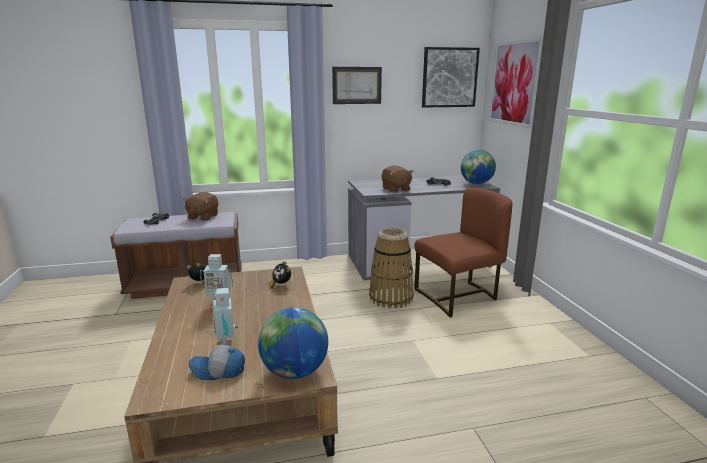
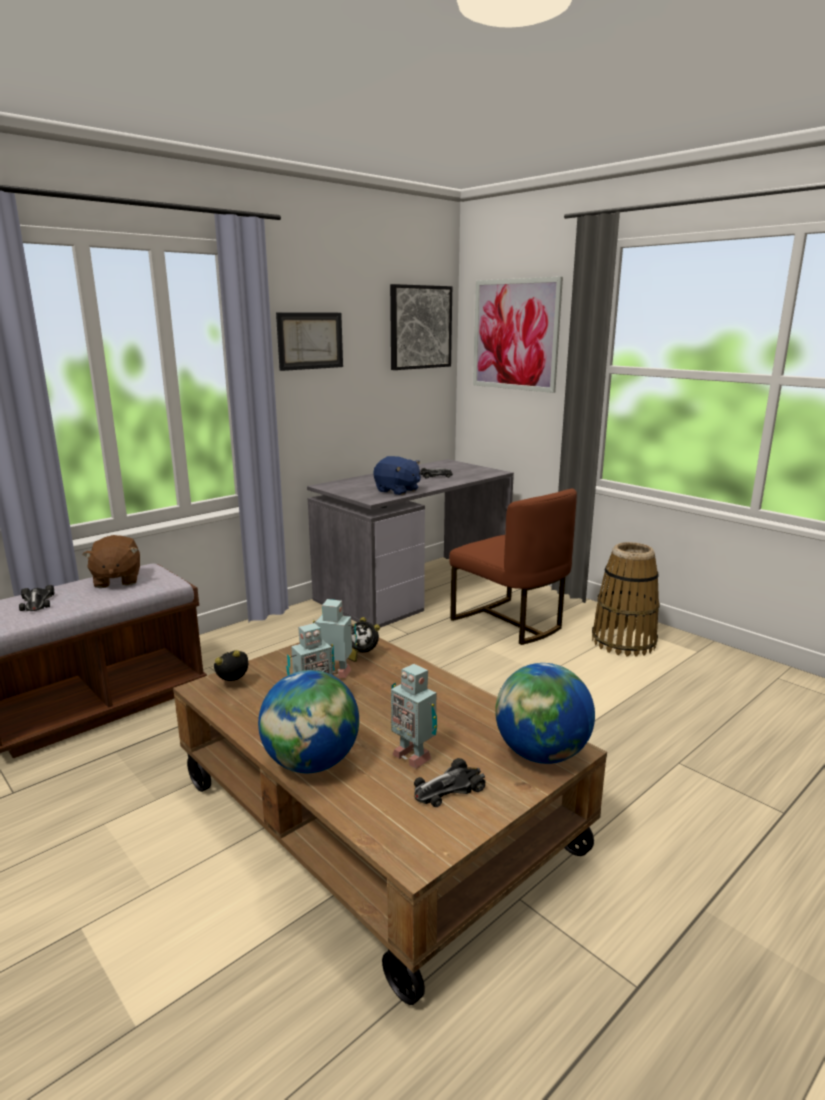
camera: 30 degrees left, 0 degrees up
(218, 371) = (449, 788): cap -> toy car
(252, 292) = (336, 674): none -> toy robot
(390, 298) = (434, 644): basket -> basket (623, 642)
(396, 189) = (397, 491): brown plush toy -> blue plush toy
(458, 296) = (510, 622): brown chair -> brown chair turned 105 degrees clockwise
(476, 183) = (479, 470): globe -> globe (311, 763)

